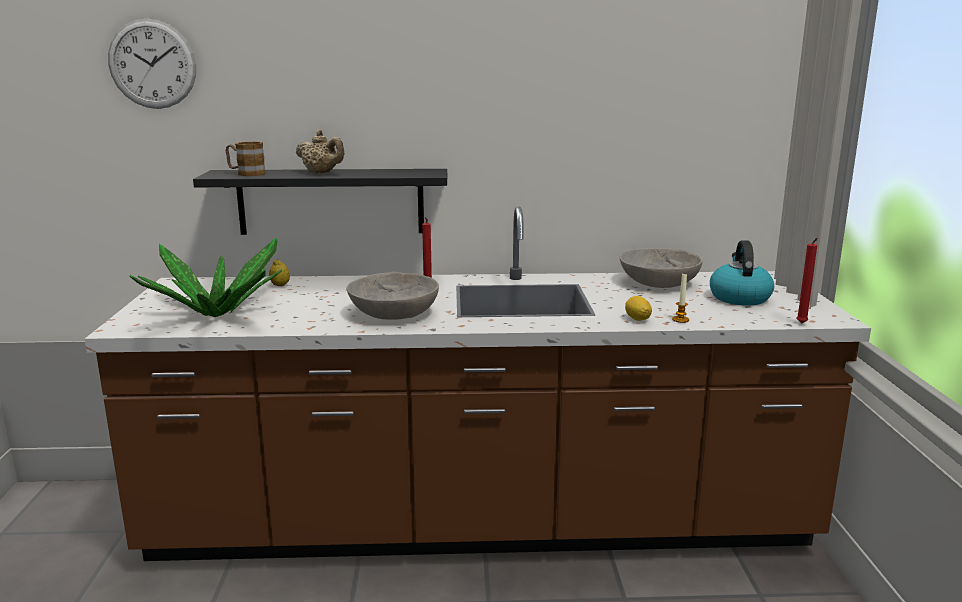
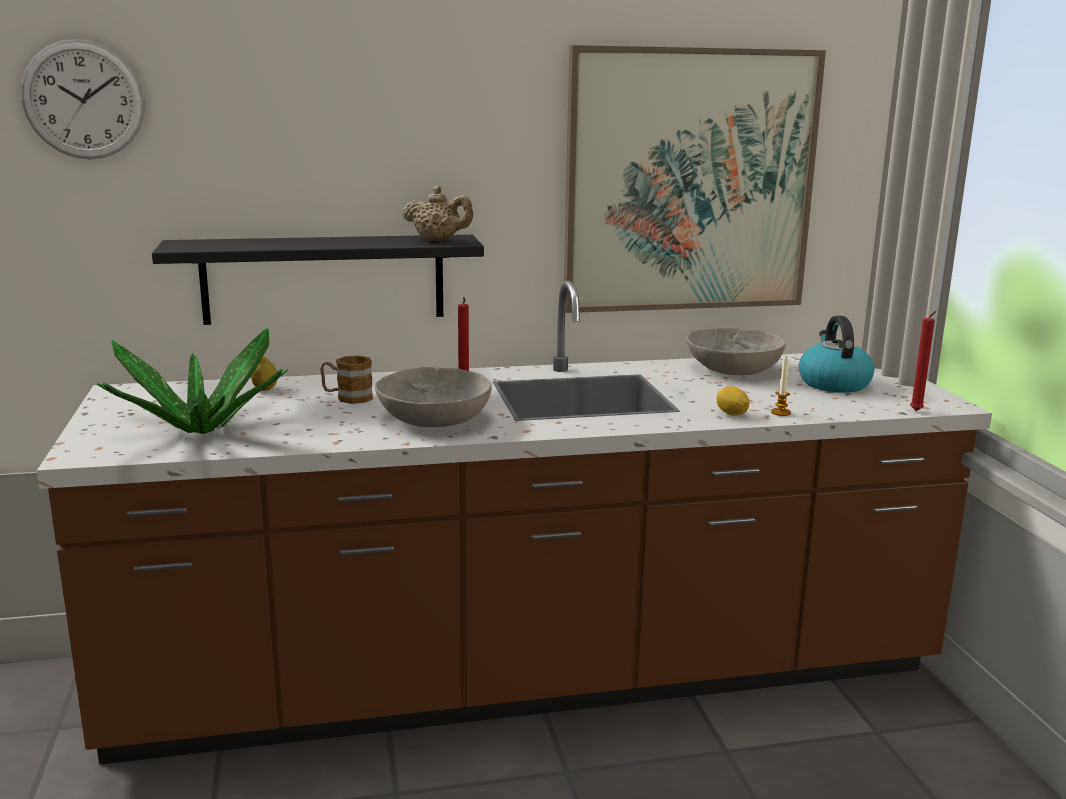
camera: 10 degrees left, 0 degrees up
(246, 173) = (218, 244): mug -> mug (347, 398)
(322, 173) = (319, 242): beige teapot -> beige teapot (438, 240)
(627, 127) = (689, 182): none -> picture

